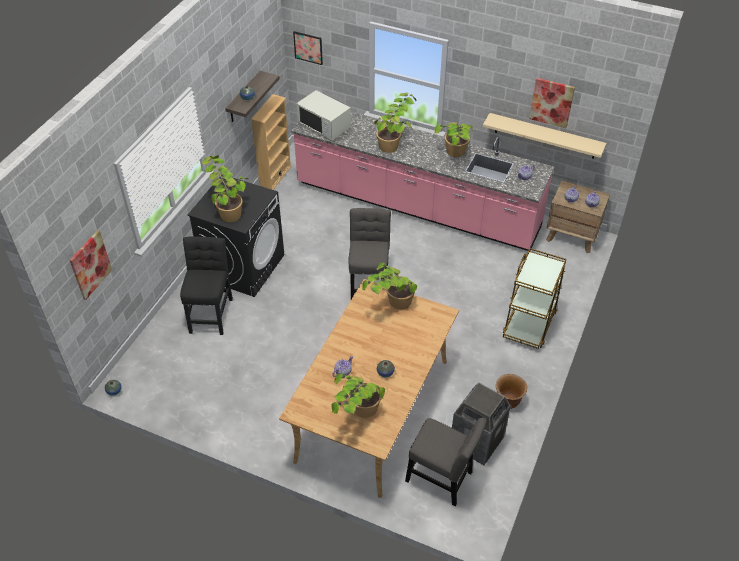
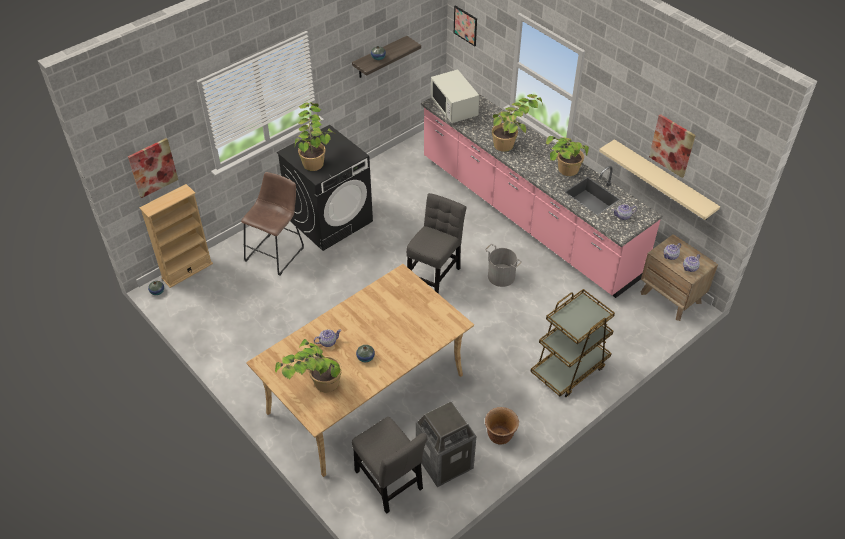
camera: 25 degrees right, 0 degrees up
(211, 313) = (277, 252): black chair -> brown stool
(275, 176) = (409, 145): beige bookcase -> beige bookcase (187, 271)
(390, 306) = (410, 297): potted plant -> none
(427, 265) = (501, 276): none -> grey bucket

